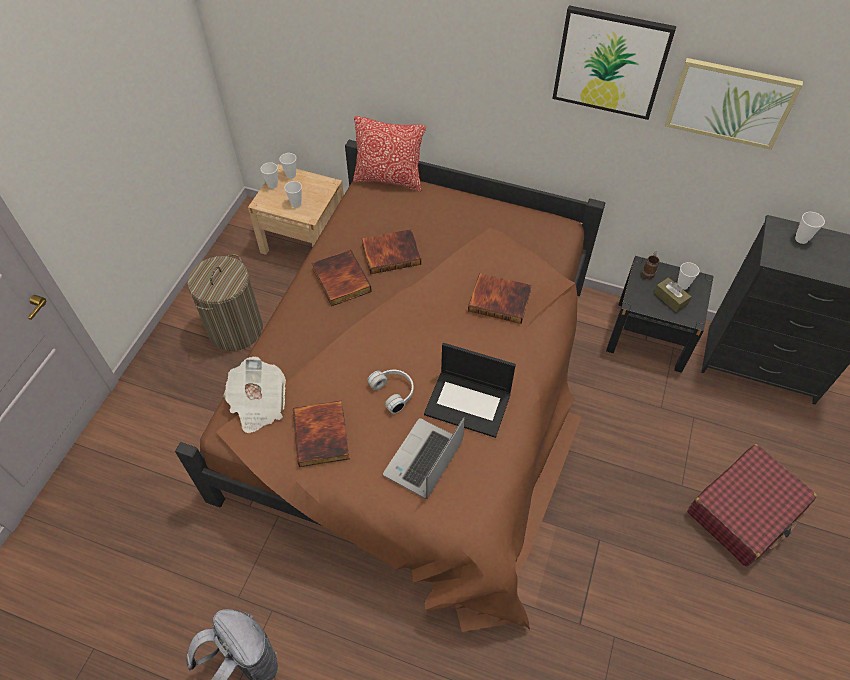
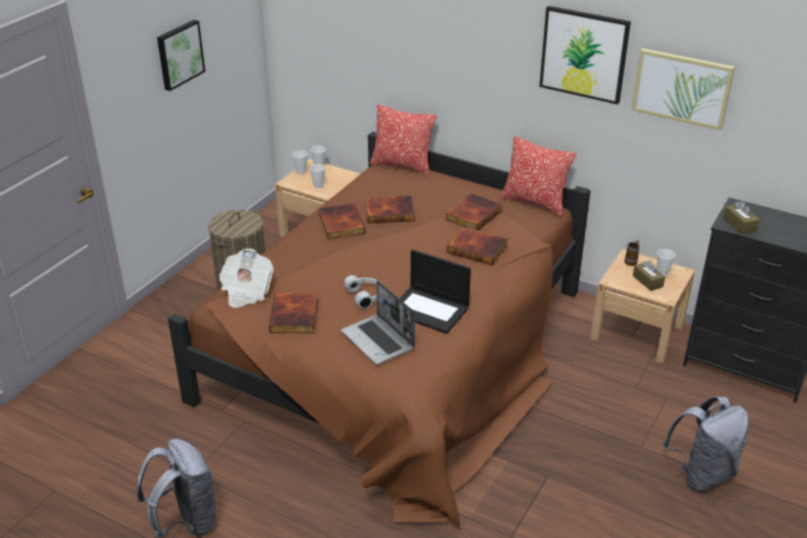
camera: 10 degrees right, 20 degrees down
(107, 96) = (179, 54): none -> picture
(424, 460) = (379, 341): laptop -> laptop turned 75 degrees counterclockwise
(483, 248) = (472, 214): none -> book
(543, 218) = (534, 203): none -> pillow
(649, 335) = (637, 332): black nightstand -> beige nightstand
(745, 510) = (702, 474): red suitcase -> grey backpack
(788, 257) = (739, 225): none -> brown tissue box
(801, 239) = (756, 215): cup -> none

